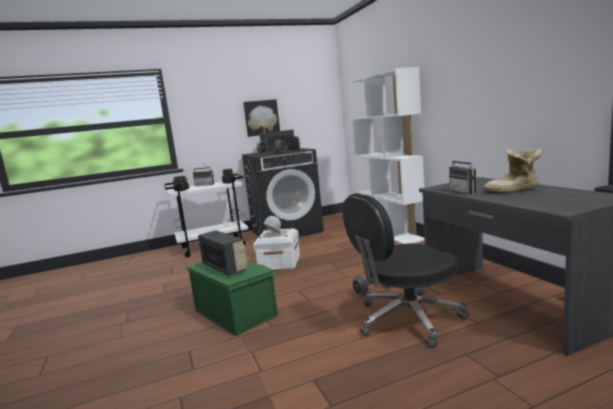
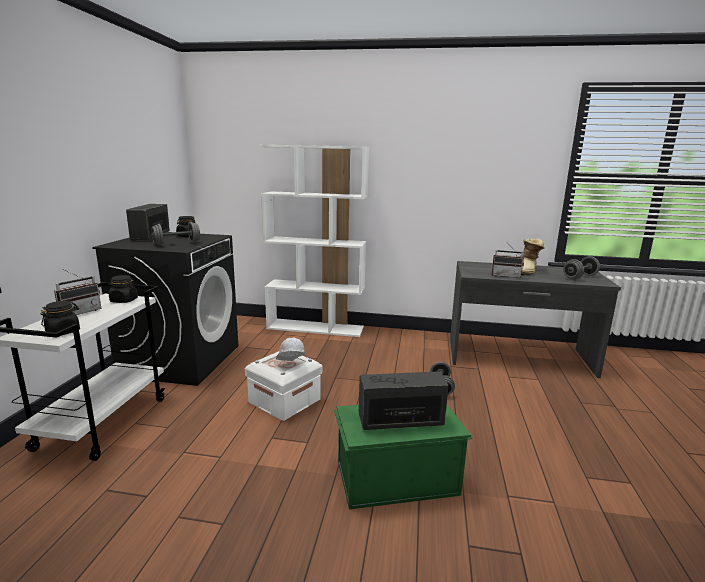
camera: 60 degrees left, 5 degrees up
(261, 118) = (111, 182): picture -> none
(406, 320) = (511, 398): black office chair -> none
(558, 201) = (580, 277): none -> grey dumbbell

